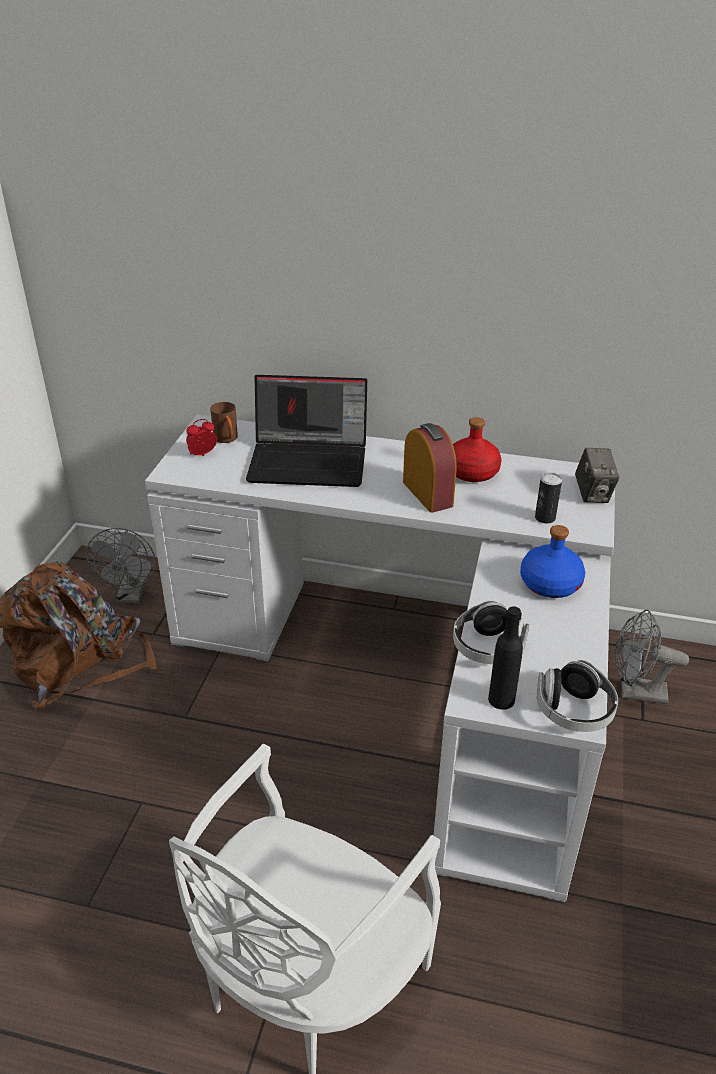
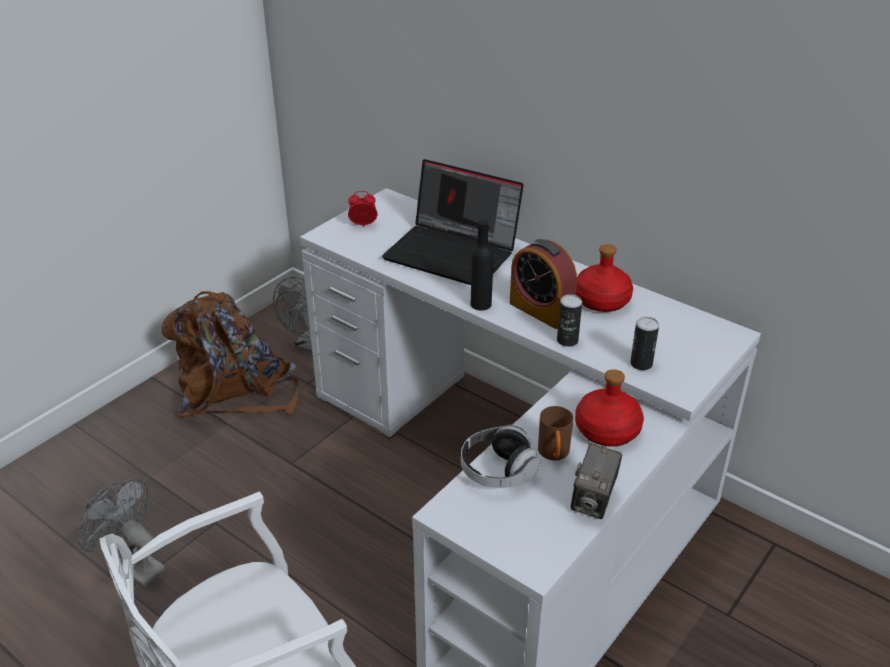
camera: 25 degrees right, 0 degrees up
(227, 440) = (394, 216): brown mug -> brown mug (554, 455)
(427, 494) = (541, 310): alarm clock -> alarm clock turned 135 degrees clockwise
(470, 514) = (567, 340): none -> can
(501, 699) = (474, 521): black bottle -> black bottle (481, 304)
(549, 583) = (606, 430): blue bottle -> red bottle
(573, 711) = (535, 555): headphones -> none
(593, 494) = (712, 353): camera -> camera (593, 501)
(635, 692) = (738, 585): grey fan -> grey fan (133, 565)

